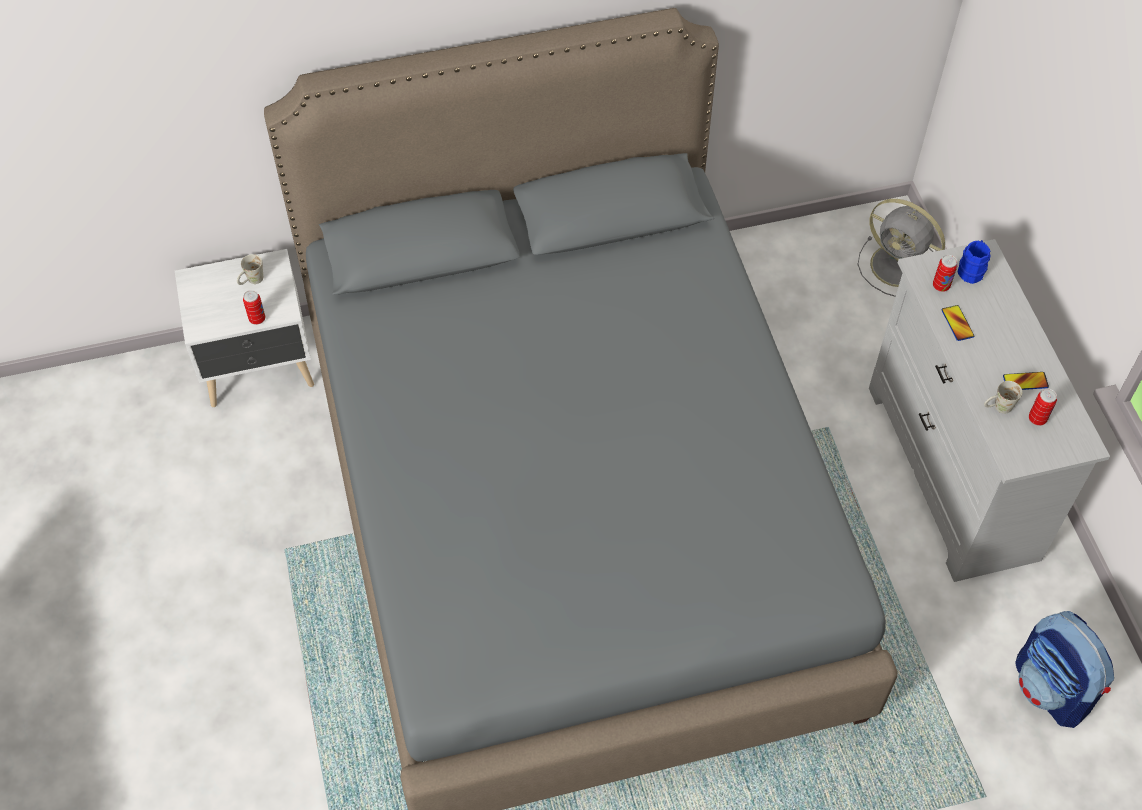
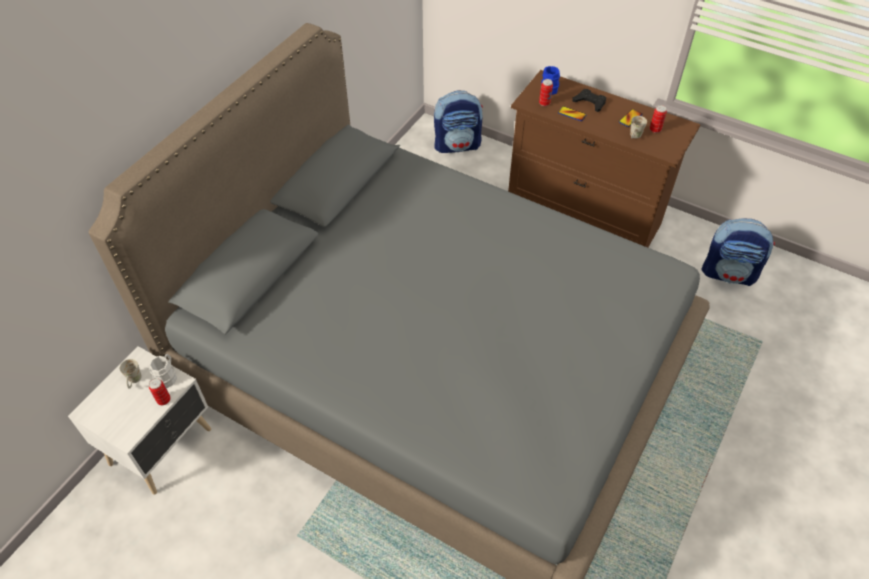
camera: 45 degrees left, 5 degrees down
(281, 298) = (167, 376): none -> white mug
(899, 267) = (457, 145): grey fan -> backpack
(952, 472) = (583, 215): white dresser -> brown dresser
(999, 325) = (589, 103): none -> black game controller

